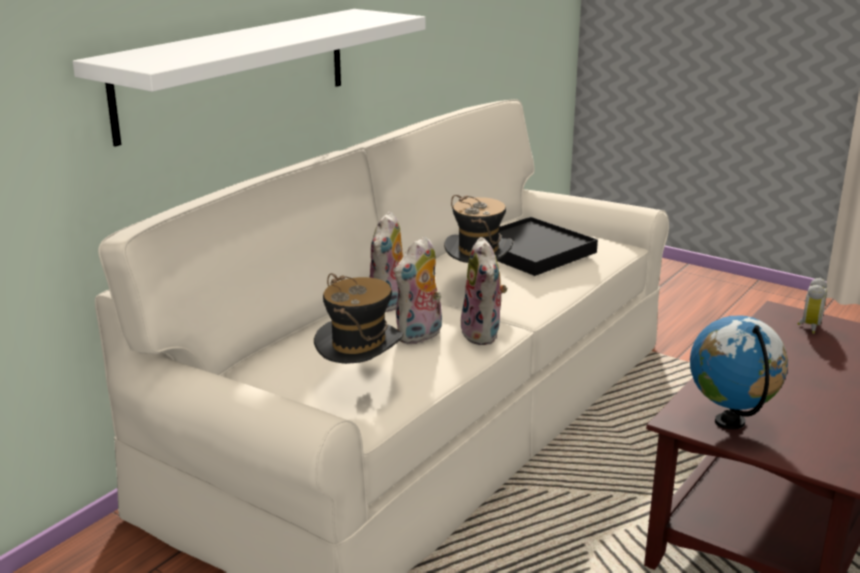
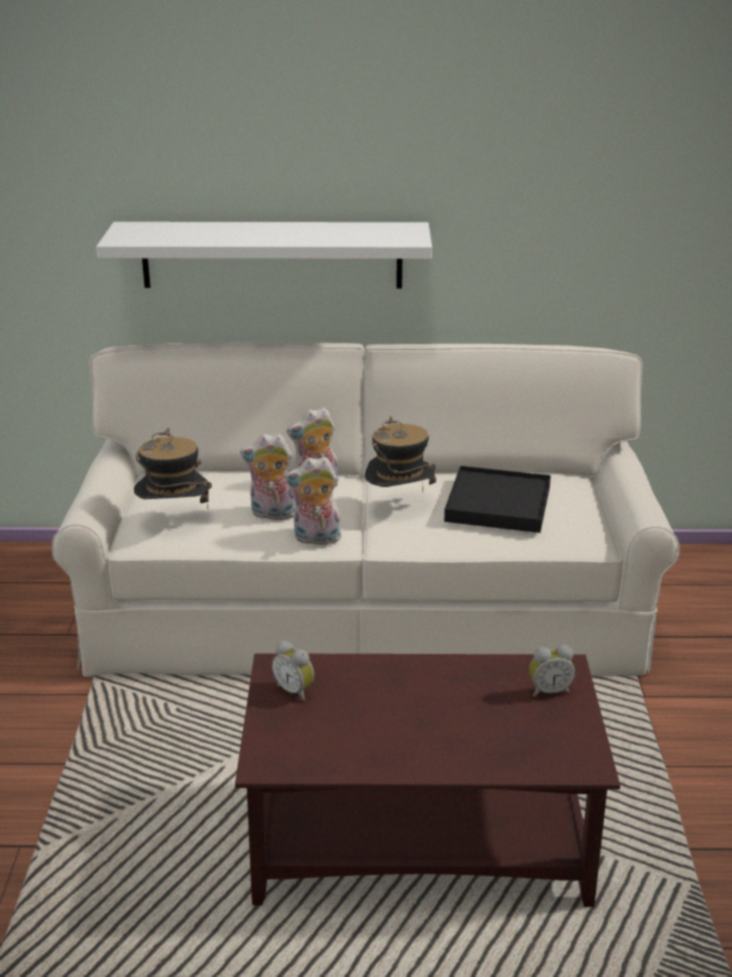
camera: 55 degrees right, 5 degrees up
(484, 335) = (316, 539): plush toy -> plush toy turned 45 degrees clockwise
(730, 422) = (295, 690): globe -> alarm clock

